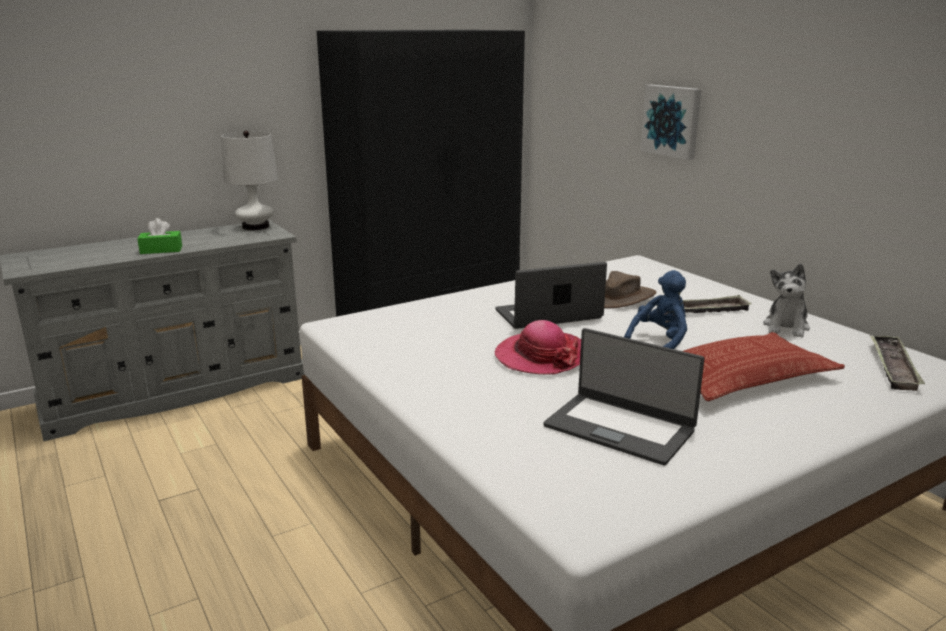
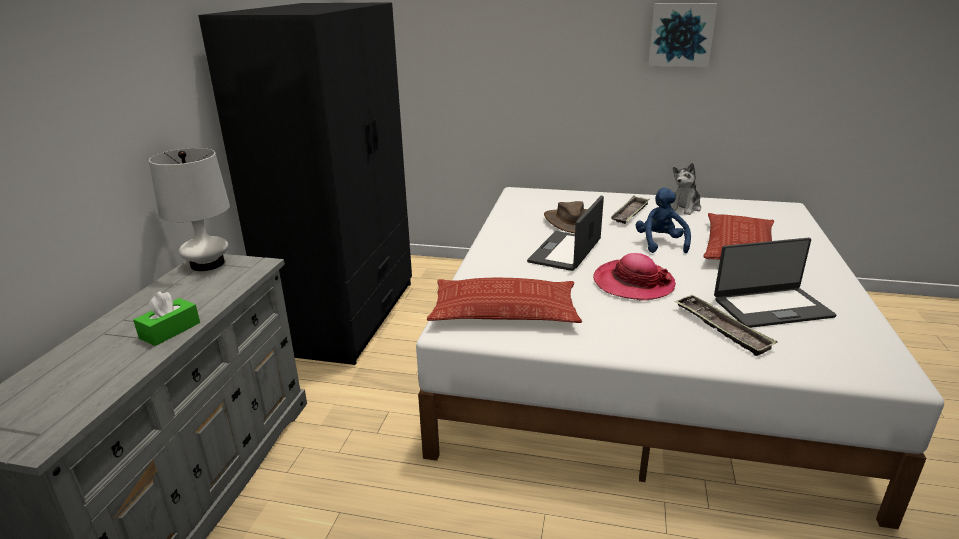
camera: 45 degrees left, 5 degrees up
(392, 331) = (504, 311): none -> pillow
(672, 121) = (524, 73): picture -> picture (681, 35)
(786, 327) = (685, 208): plush toy -> plush toy turned 60 degrees clockwise
(893, 367) = (767, 213): tray -> tray (721, 328)

